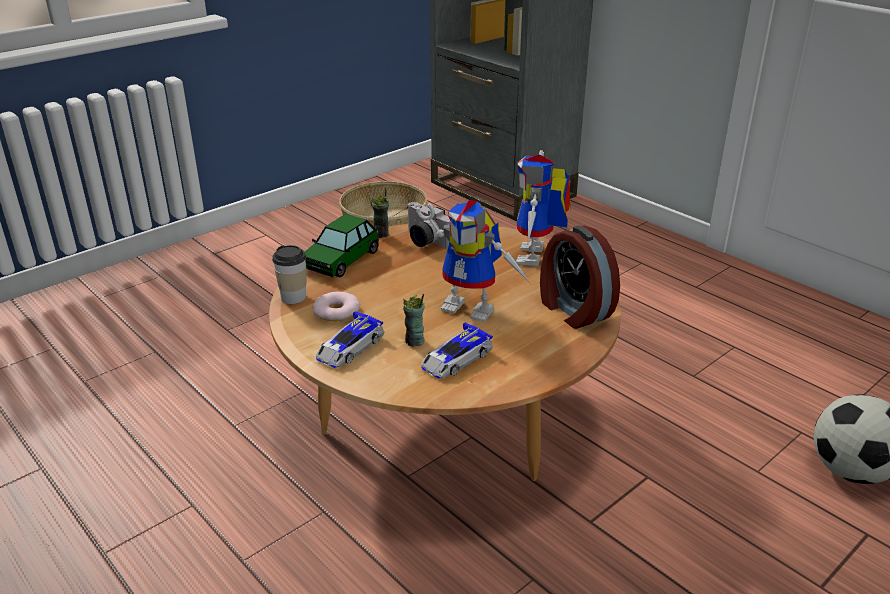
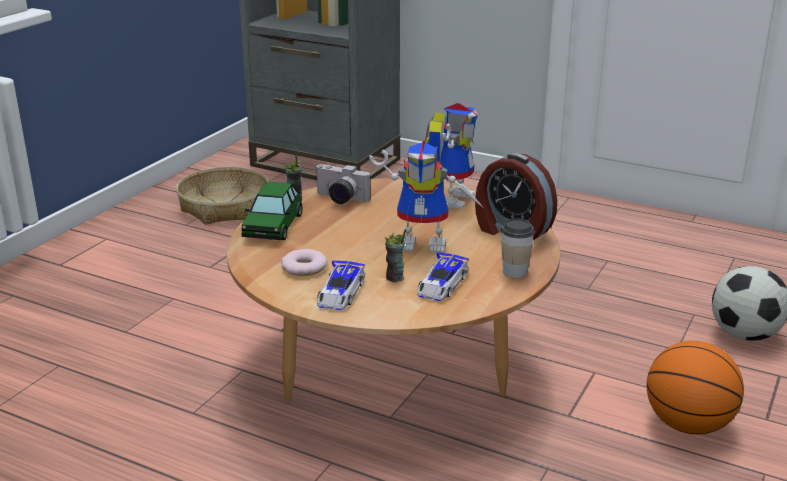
camera: 20 degrees left, 5 degrees down
(293, 297) = (253, 263): cup -> cup (515, 272)
(537, 258) = (452, 197): toy robot -> toy robot turned 150 degrees counterclockwise
(720, 568) = (688, 424): none -> basketball

